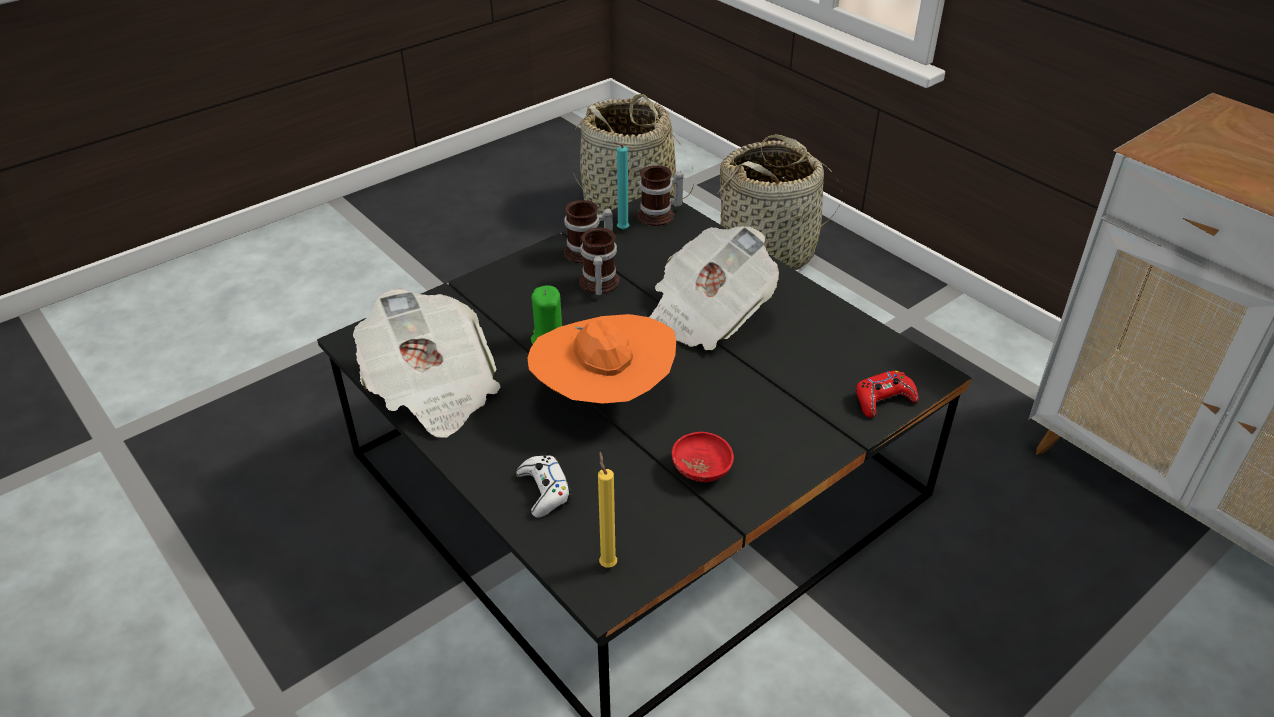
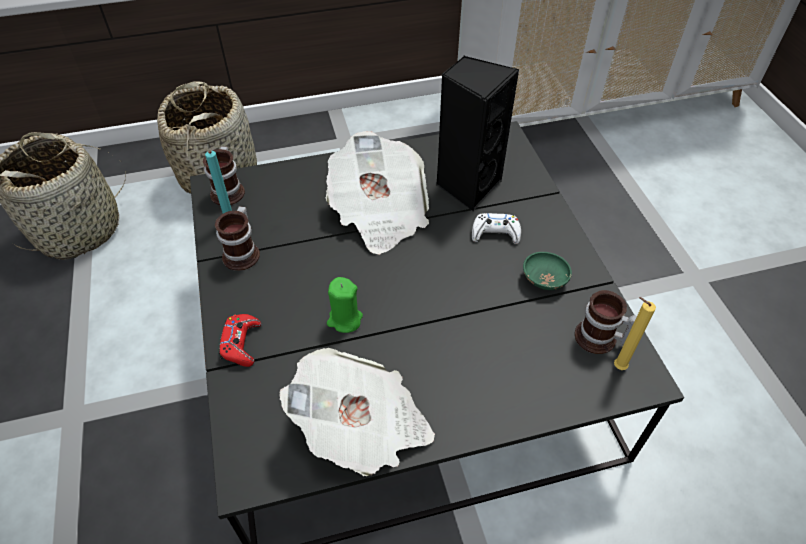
camera: 65 degrees left, 10 degrees up
(544, 491) = (528, 382): white game controller -> white game controller (495, 233)
(597, 284) = (293, 262): mug -> mug (599, 340)
(604, 398) = (440, 308): orange hat -> none
(701, 469) = (544, 279): red bowl -> green bowl
(805, 367) = (467, 186): none -> black speaker
(883, 399) = (518, 165): red game controller -> red game controller (241, 344)

